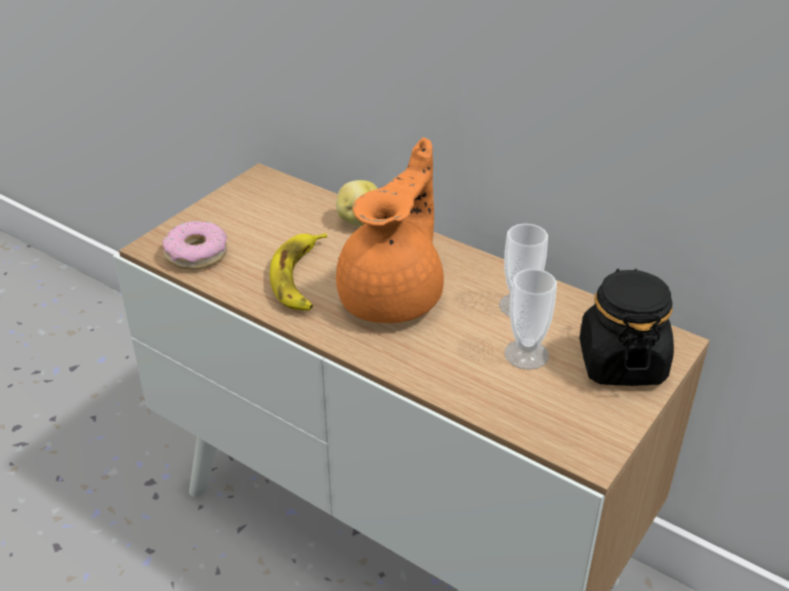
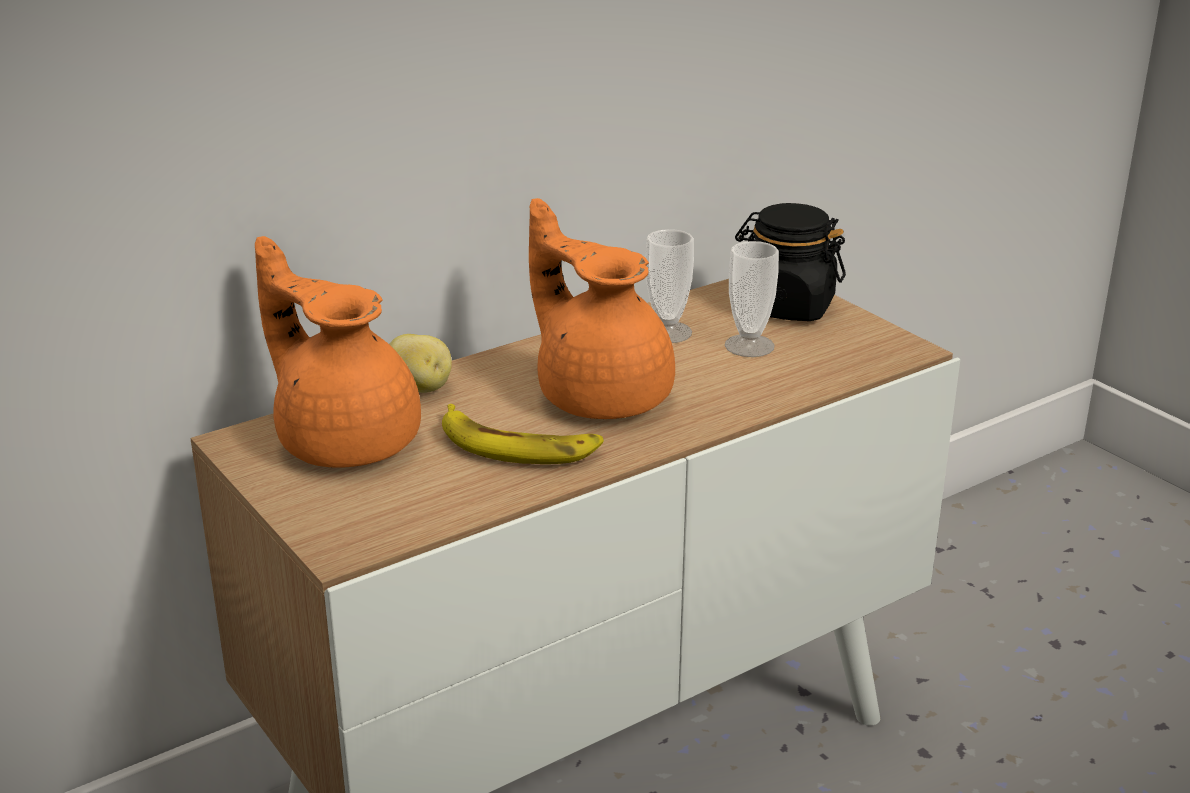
camera: 70 degrees left, 10 degrees down
(196, 254) = (395, 515): donut -> none
(278, 212) = (345, 440): none -> orange teapot

